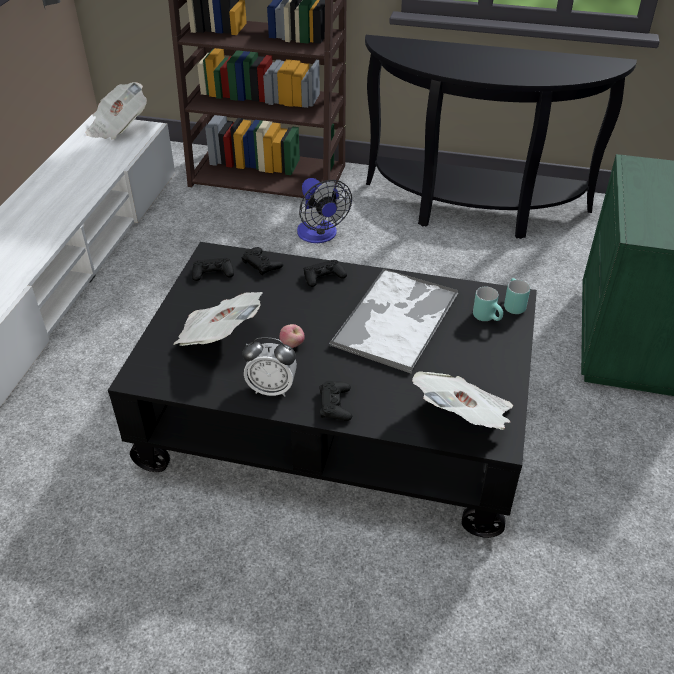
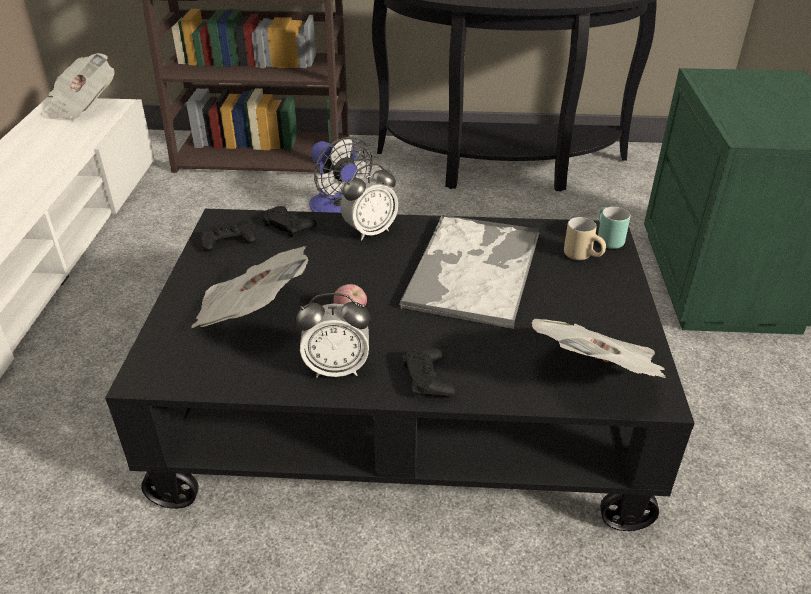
camera: 10 degrees left, 5 degrees down
(323, 276) = (370, 231): black game controller -> alarm clock
(488, 317) = (584, 256): turquoise mug -> beige mug

